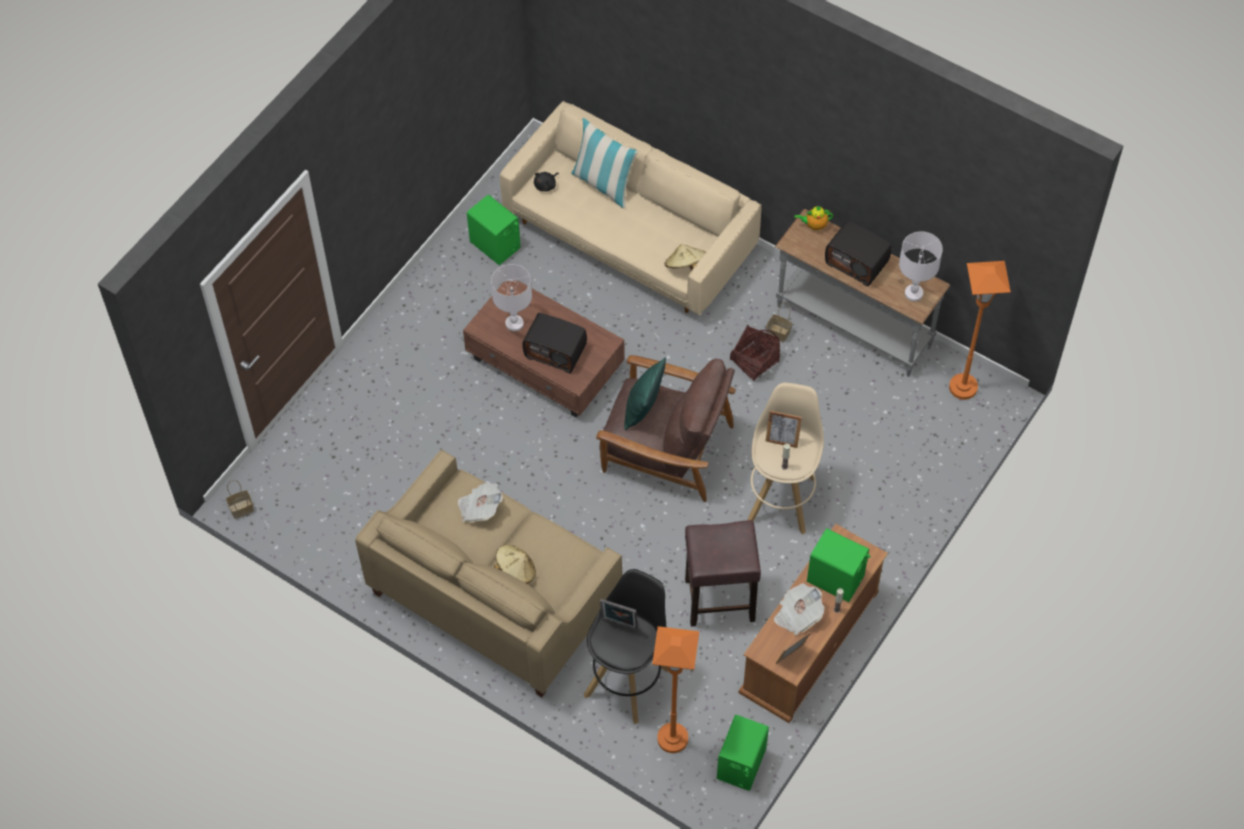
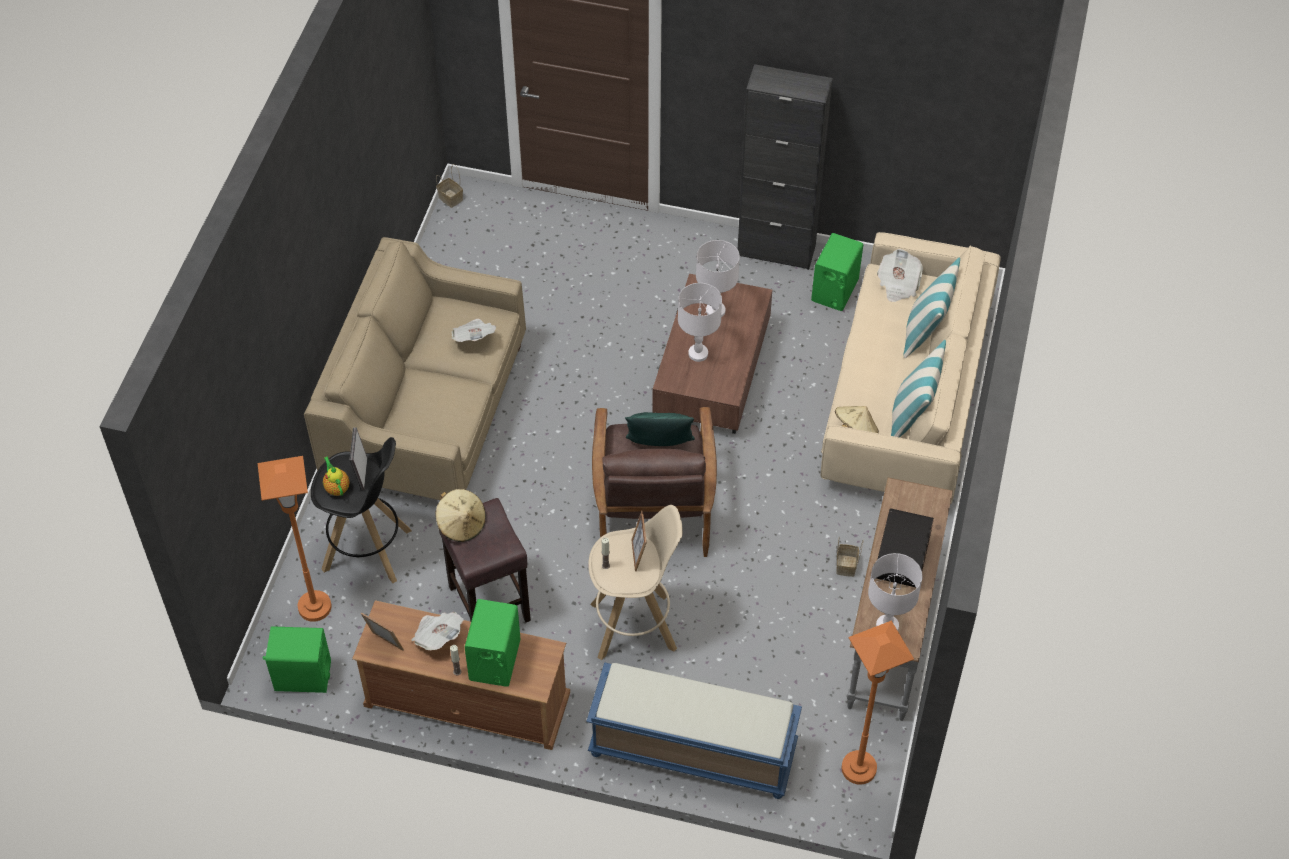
camera: 70 degrees right, 5 degrees down
(430, 272) = (776, 250): none -> black cabinet
(516, 571) = (414, 387): beige hat -> beige hat (461, 524)
(546, 185) = (898, 284): black plush toy -> newspaper
(556, 351) = (698, 354): radio -> white table lamp
(684, 223) = (912, 415): none -> pillow
(754, 361) = (799, 553): basket -> none
(814, 225) = (934, 505): teapot -> teapot (336, 487)
(911, 494) = (691, 751): none -> blue bench

